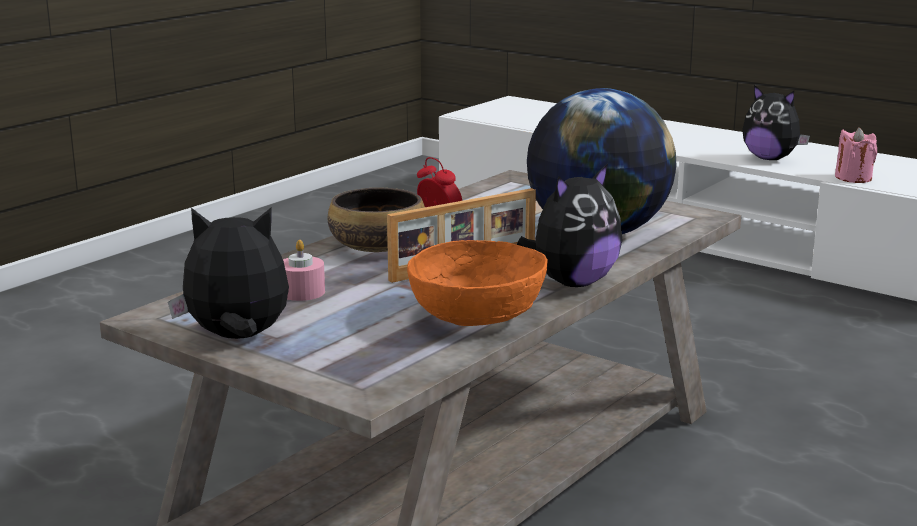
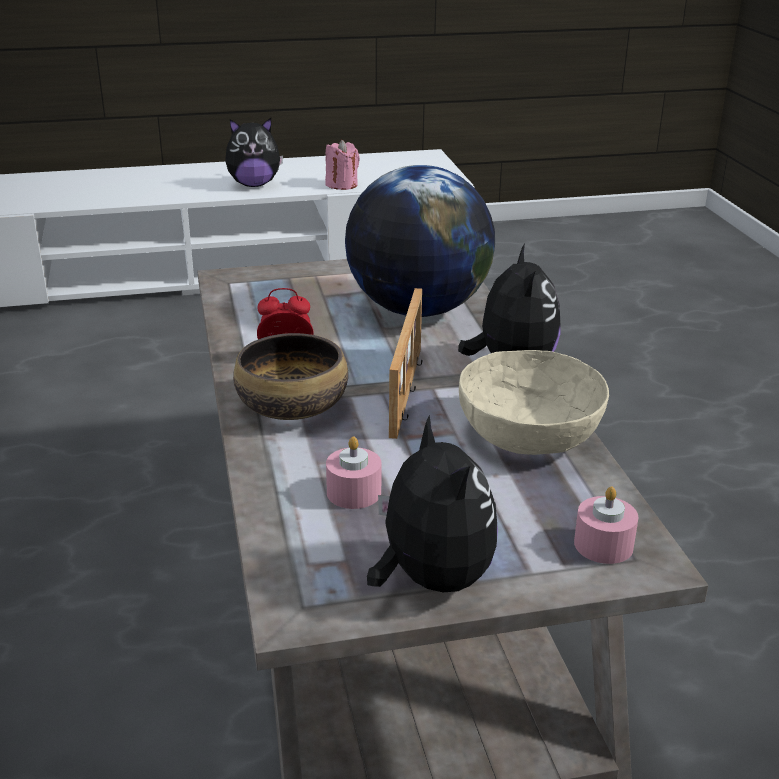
camera: 50 degrees left, 10 degrees up
(237, 338) = (430, 579): plush toy -> plush toy turned 120 degrees clockwise
(364, 374) = (603, 545): none -> pink candle
(477, 314) = (528, 434): orange bowl -> beige bowl

